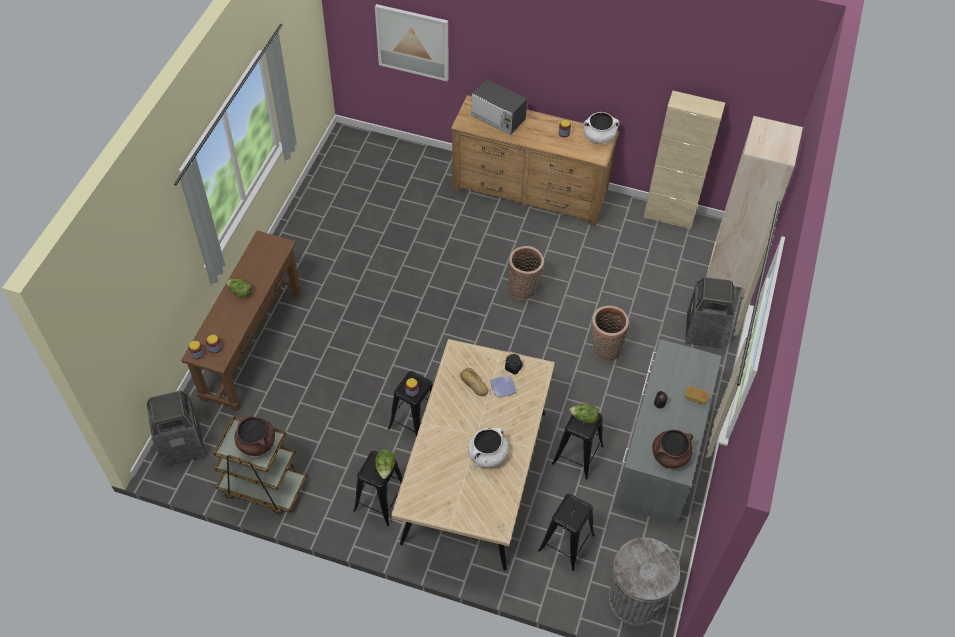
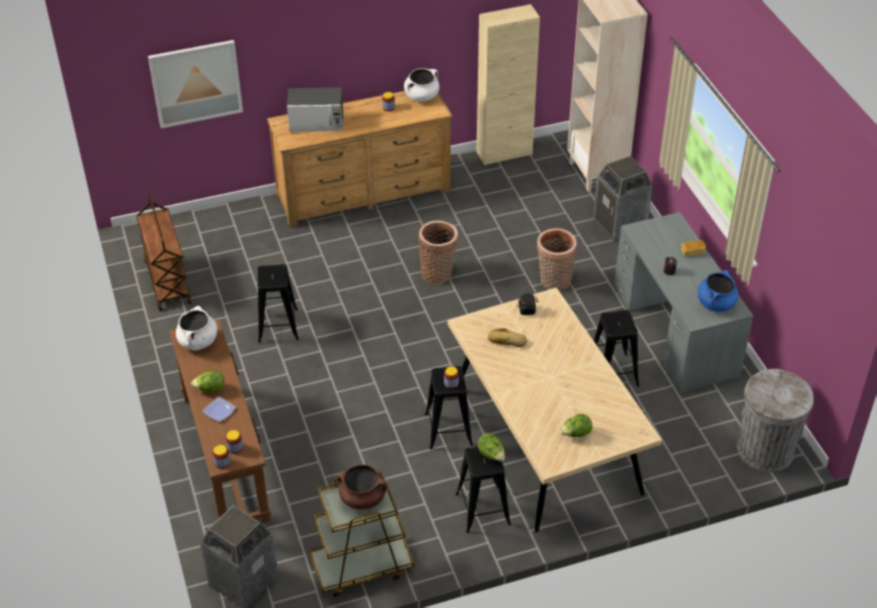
camera: 35 degrees left, 10 degrees down
(333, 185) = (167, 282): none -> brown cart
(487, 455) = (575, 387): white cooking pot -> white cooking pot (198, 341)
(502, 387) = (533, 329): plate -> plate (218, 411)
(566, 543) = (671, 443): black stool -> black stool (278, 325)
(583, 418) = (616, 320): lettuce -> lettuce (576, 434)
(670, 455) = (716, 303): brown cooking pot -> blue cooking pot

